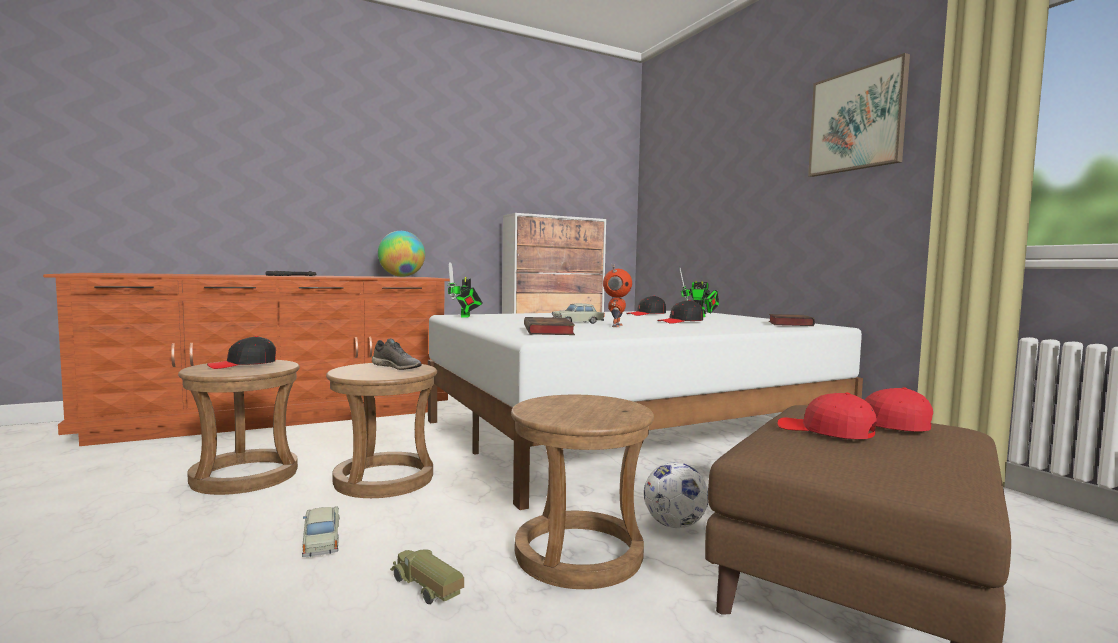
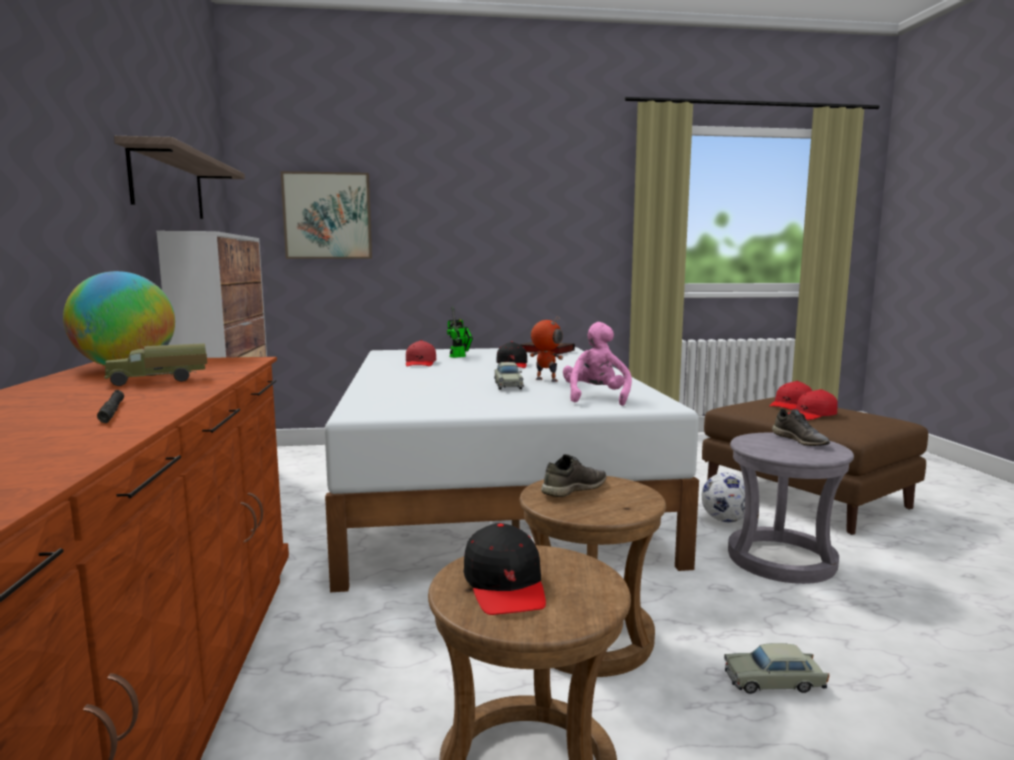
camera: 70 degrees left, 5 degrees up
(425, 590) = (859, 625): toy truck -> toy truck (159, 381)
(465, 317) = (390, 410): toy robot -> none
(534, 189) = (168, 185): none -> shelf
(549, 331) = (596, 398): book -> pink plush toy
(578, 554) = (781, 560): brown stool -> grey stool
(614, 413) = (800, 440): none -> grey shoe
(646, 314) = (420, 363): black cap -> red cap
(857, 120) = (557, 175): picture -> picture (327, 216)

